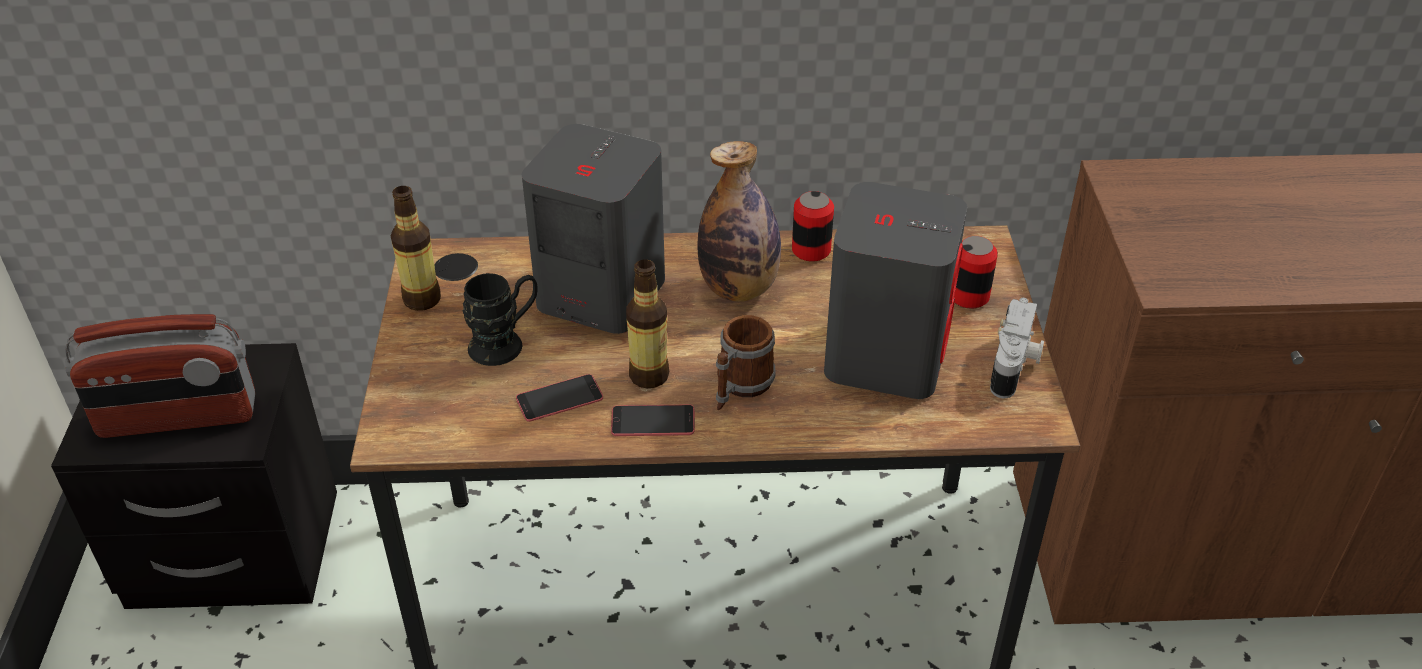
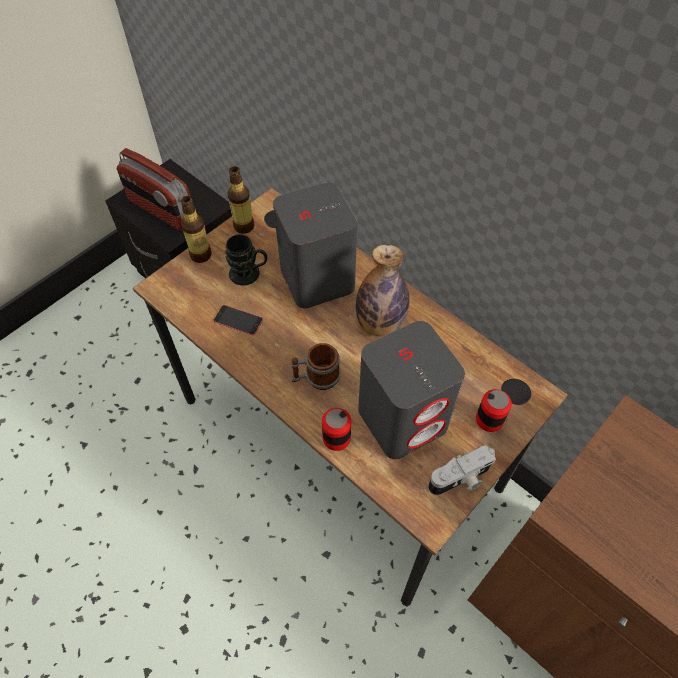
camera: 45 degrees right, 15 degrees up
(649, 375) = (286, 339): bottle -> bottle (201, 255)
(653, 421) = (260, 364): phone -> none
(811, 250) = (441, 329): can -> can (336, 438)

